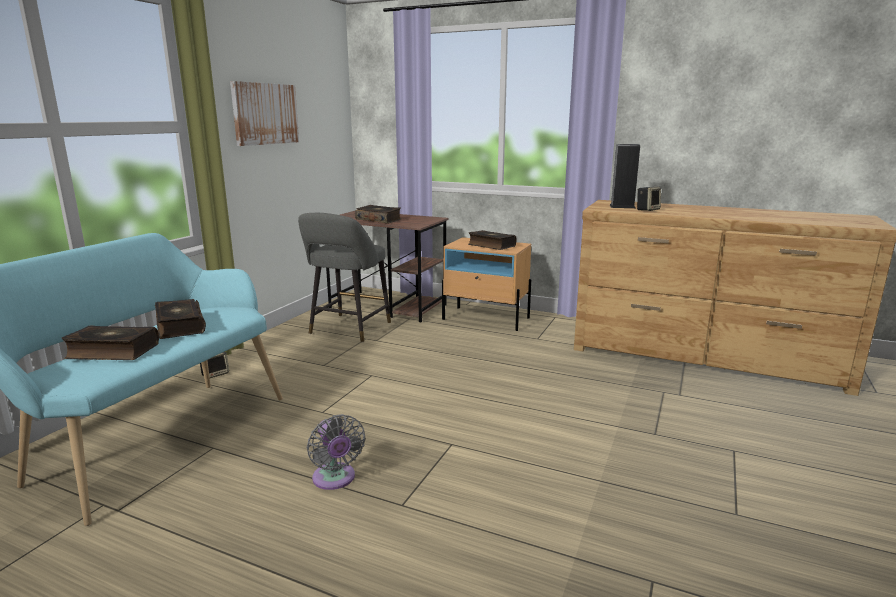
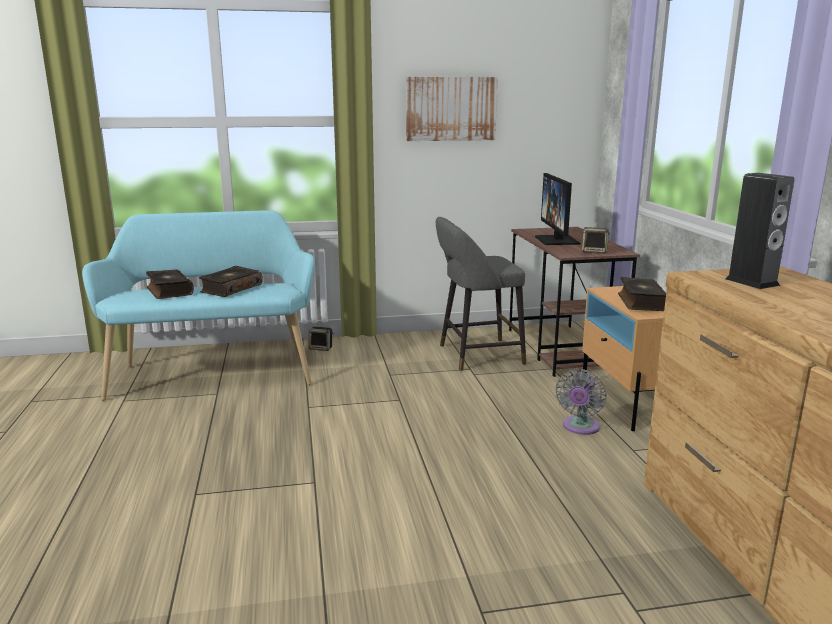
camera: 55 degrees right, 0 degrees up
(335, 479) = (211, 452): grey fan -> grey fan (580, 428)
(379, 220) = (557, 240): book -> monitor
(647, 210) = (765, 295): speaker -> speaker (594, 252)

